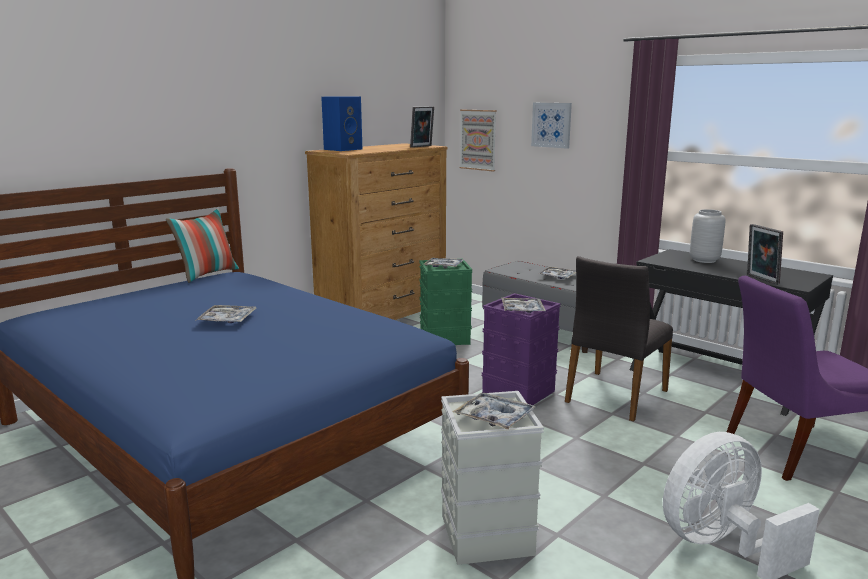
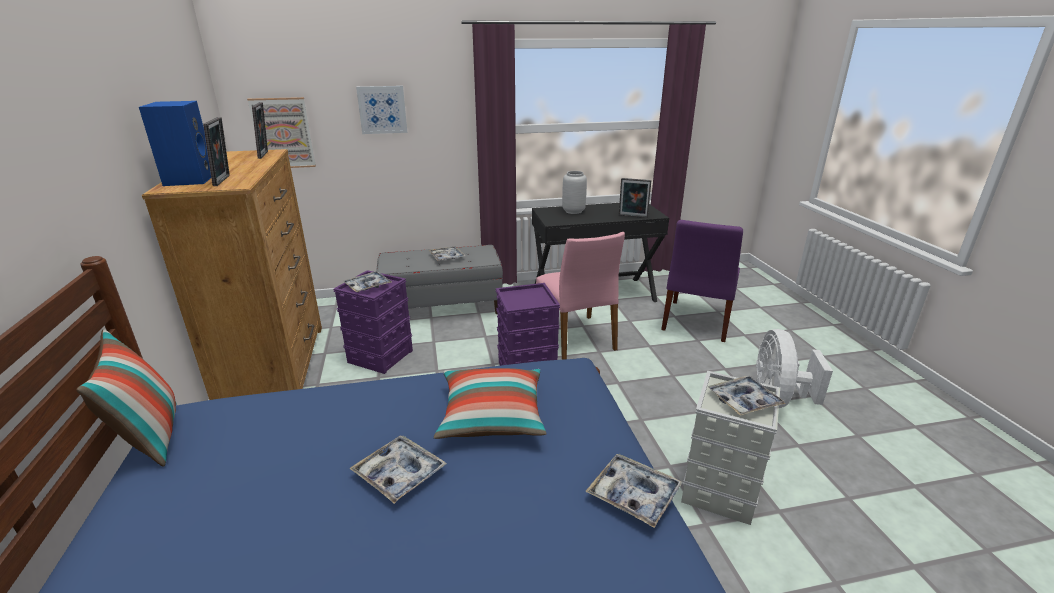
camera: 55 degrees left, 10 degrees up
(311, 325) = (492, 416): none -> pillow
(353, 151) = (224, 180): none -> picture frame
(445, 338) = (380, 356): green storage box -> purple storage box
(522, 310) = (533, 301): tray -> tray (633, 495)
(614, 396) = (576, 338): grey chair -> pink chair

